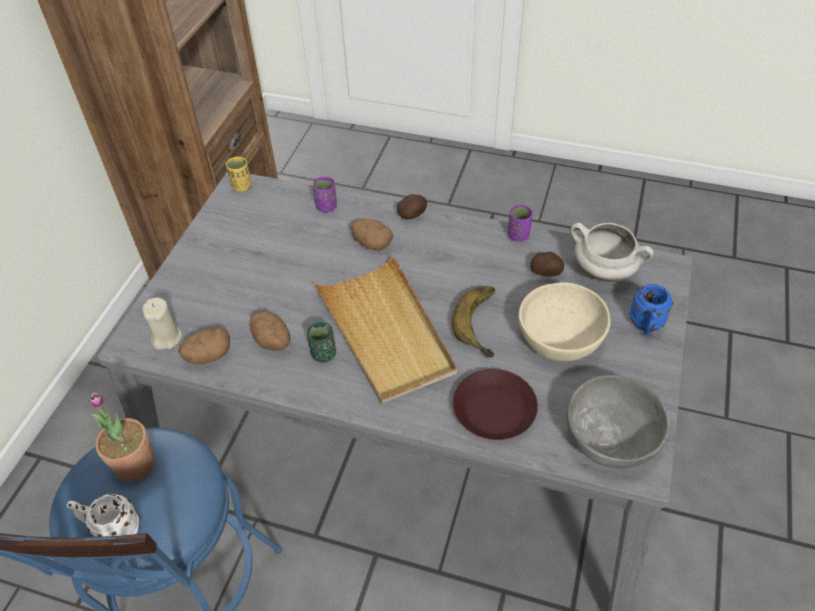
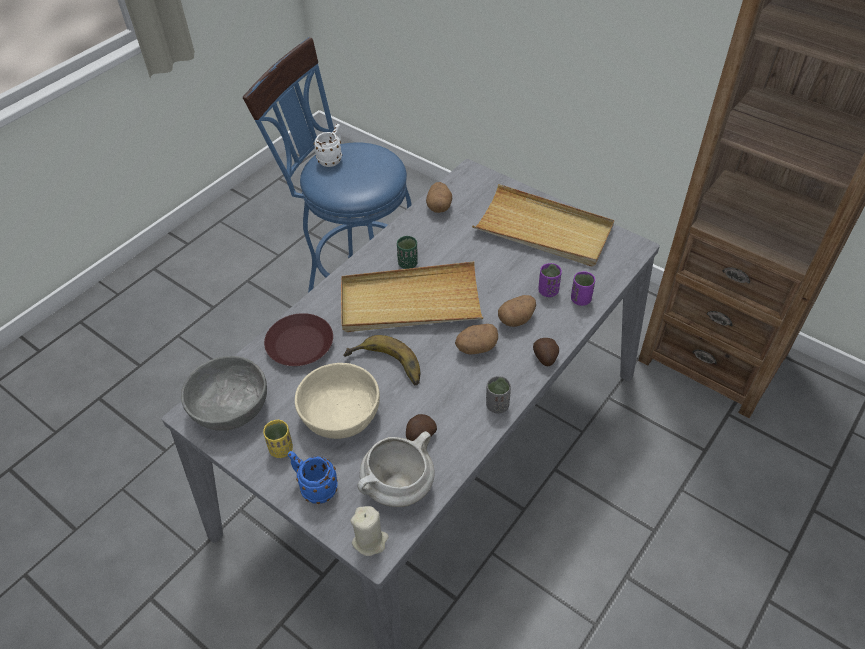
camera: 110 degrees right, 0 degrees up
(135, 464) = (372, 169): potted plant -> none
(166, 338) = (467, 189): beige candle -> beige candle (370, 541)
(229, 253) = (543, 230): none -> beige tray
(241, 186) = (631, 249): yellow cup -> yellow cup (281, 449)
(273, 342) = (434, 239): potato -> potato (476, 348)
(483, 232) = (497, 405): none -> grey cup
(518, 235) = (480, 433): purple cup -> purple cup (548, 291)

